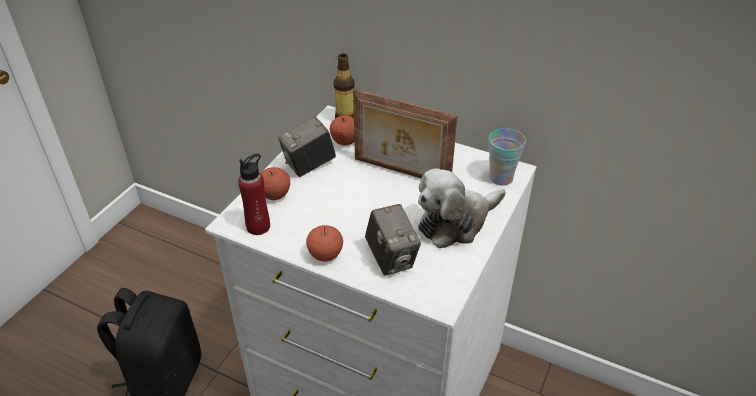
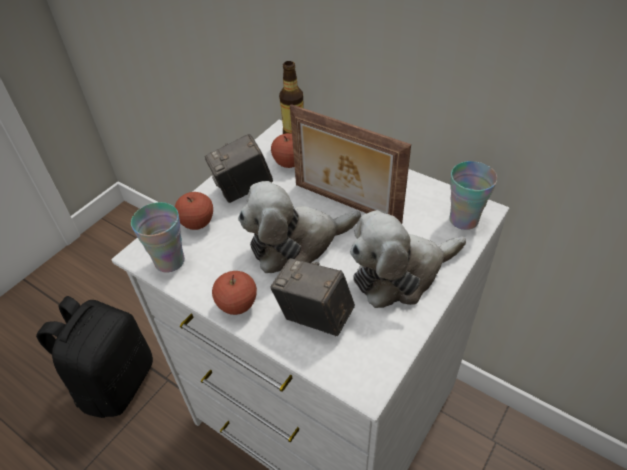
camera: 10 degrees right, 5 degrees up
(258, 226) = (169, 261): red bottle -> cup
(365, 205) = (296, 244): none -> plush toy
(391, 258) = (314, 316): camera -> camera turned 135 degrees clockwise

